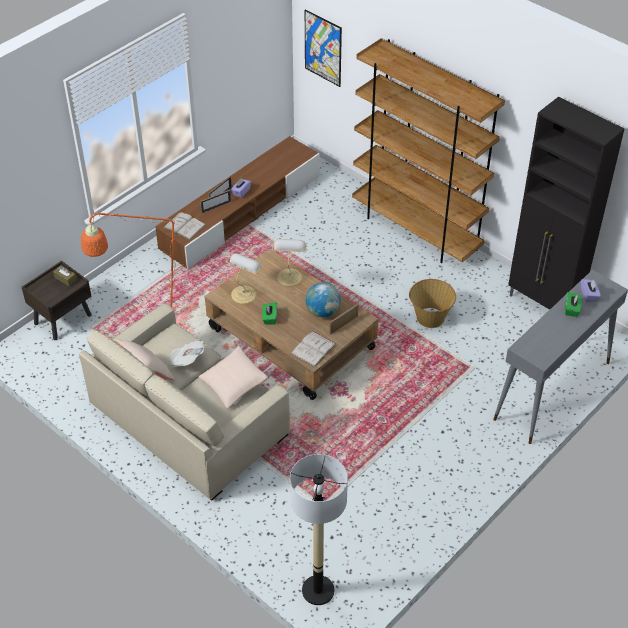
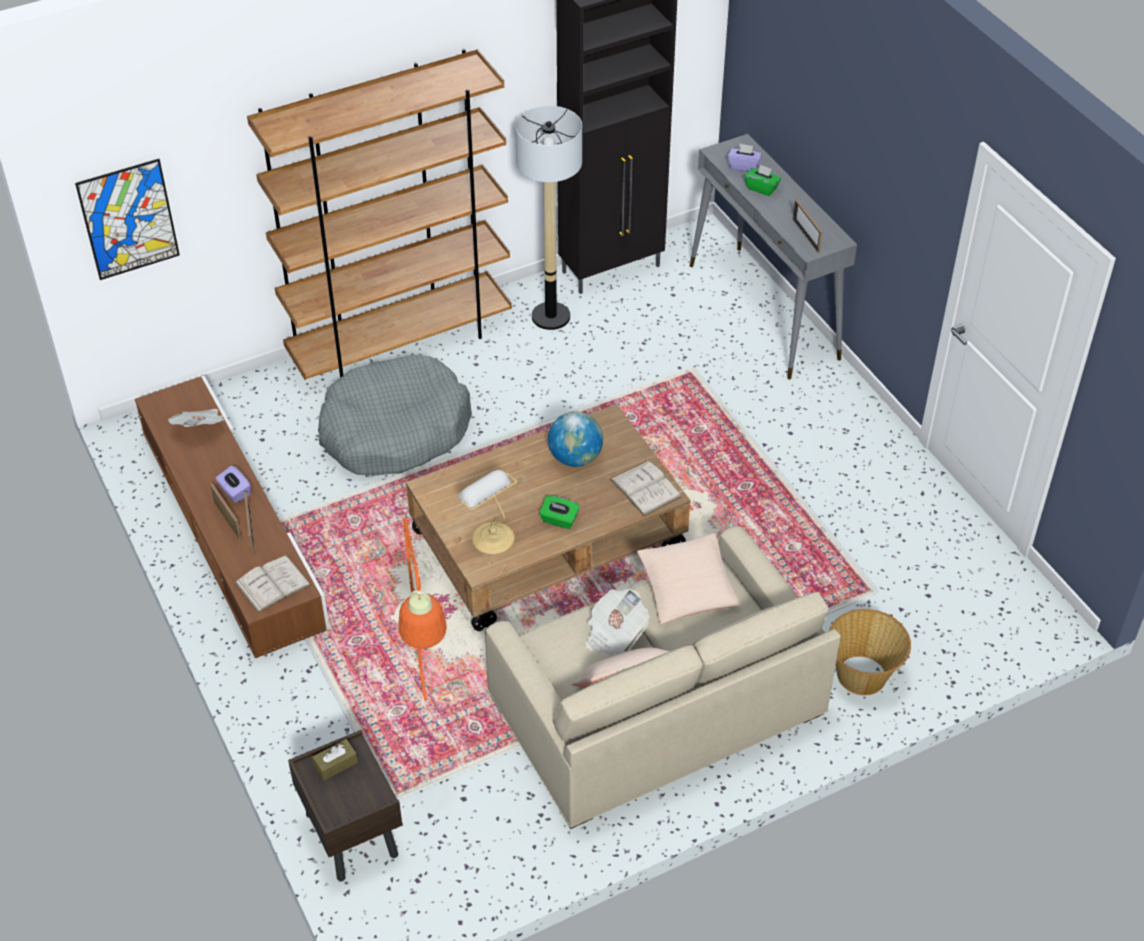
camera: 70 degrees left, 0 degrees up
(280, 165) = (200, 428): none -> newspaper
(289, 276) = (481, 475): table lamp -> none
(318, 590) = (1010, 633): floor lamp -> floor lamp (551, 316)
(343, 325) = (612, 443): picture frame -> picture frame (805, 235)
(344, 250) = (394, 431): none -> grey dog bed
(430, 318) = (581, 382): basket -> basket (862, 676)

